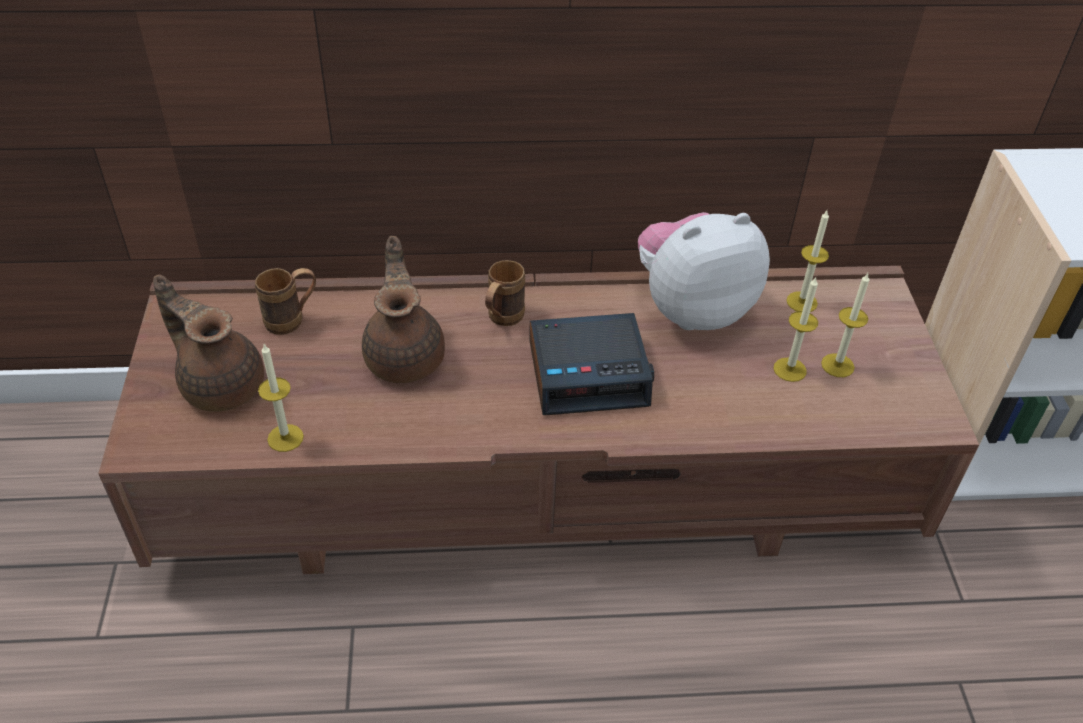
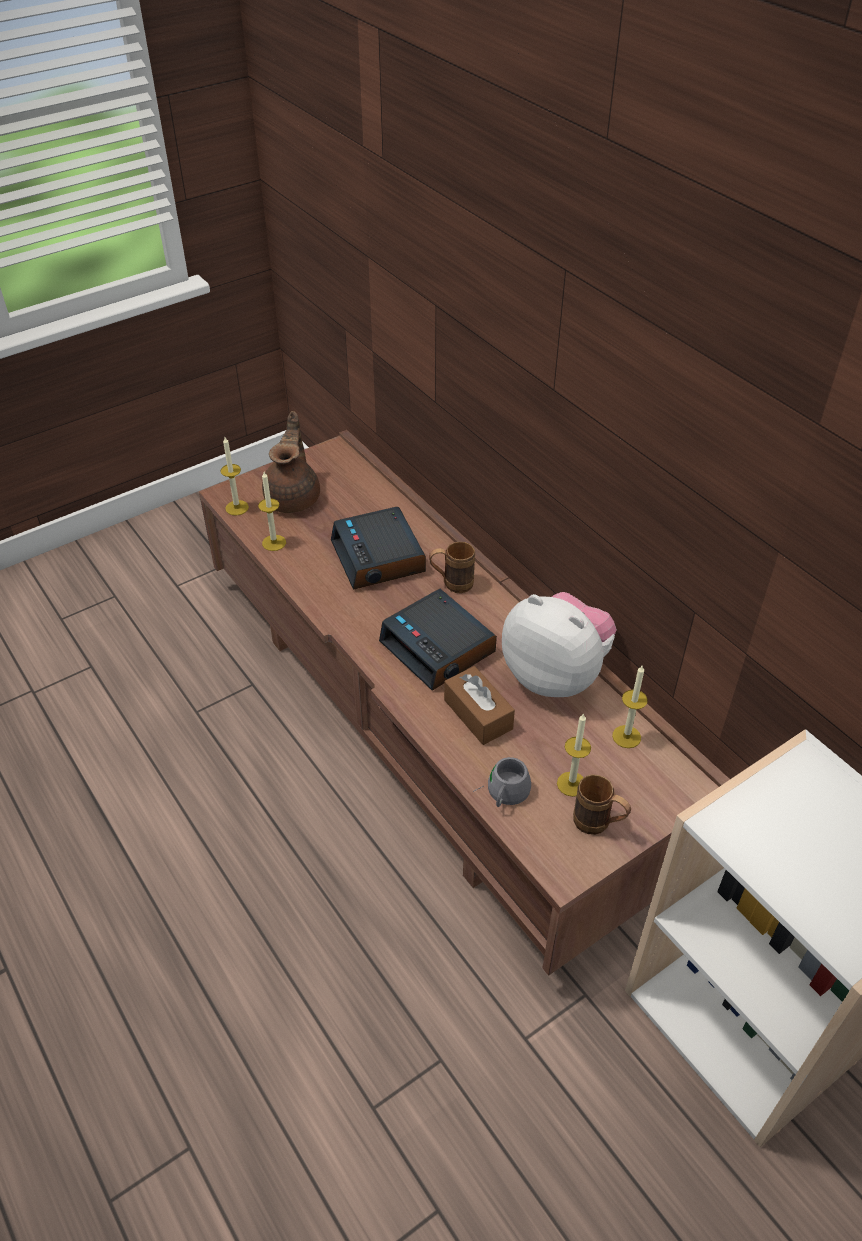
camera: 60 degrees right, 0 degrees up
(293, 320) = (368, 497): brown mug -> brown mug (598, 825)
(405, 356) = (379, 557): brown teapot -> alarm clock
(706, 388) = (478, 714): none -> brown tissue box
(789, 369) = (540, 756): candle -> candle (237, 508)
(819, 418) = (502, 791): none -> grey mug

